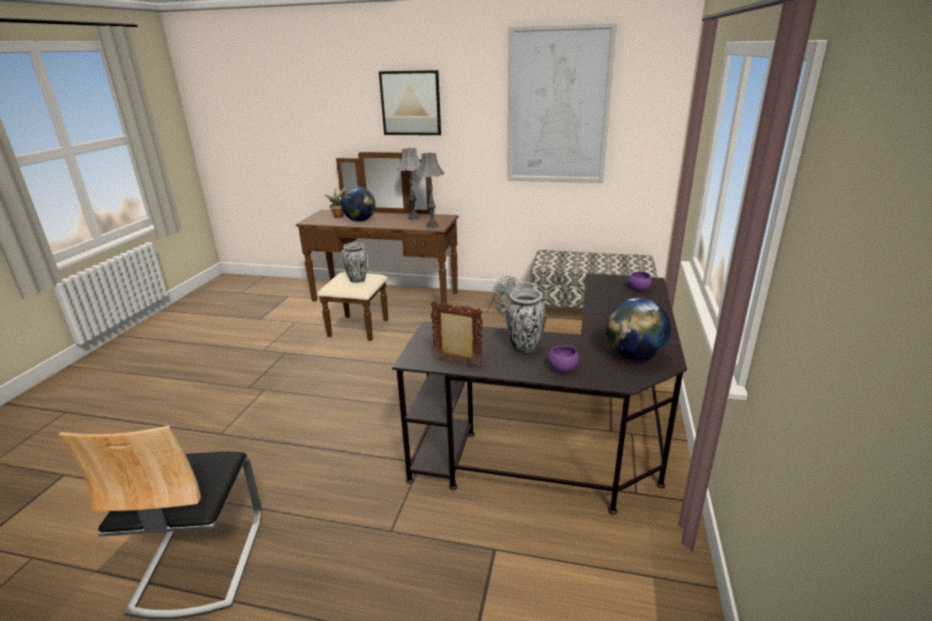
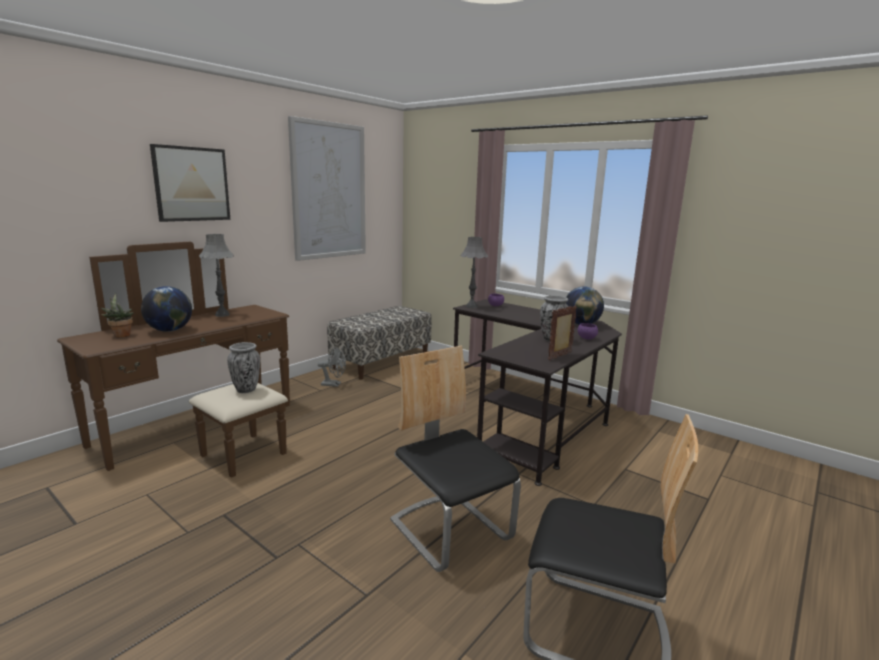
camera: 65 degrees left, 10 degrees down
(305, 447) = (450, 530): none -> chair
(432, 226) = (266, 314): grey table lamp -> grey table lamp (471, 306)

